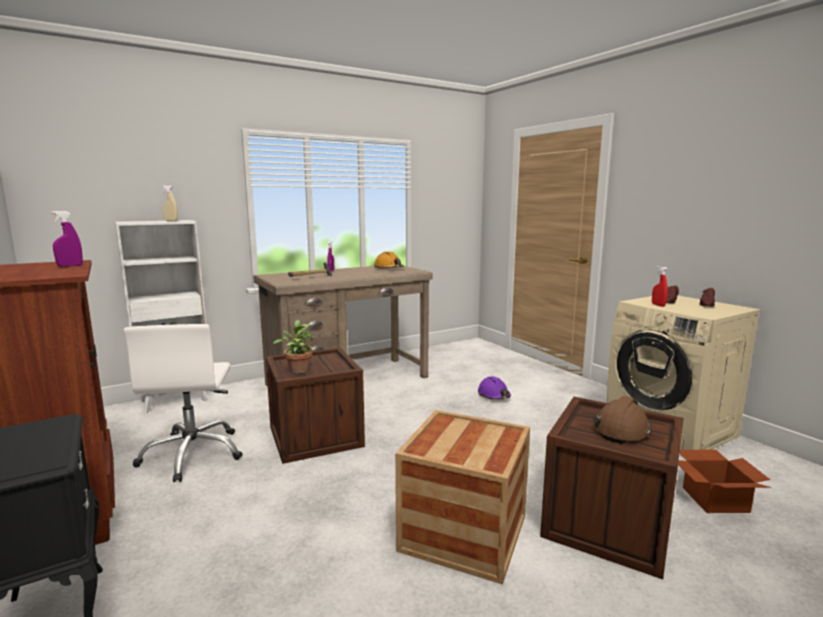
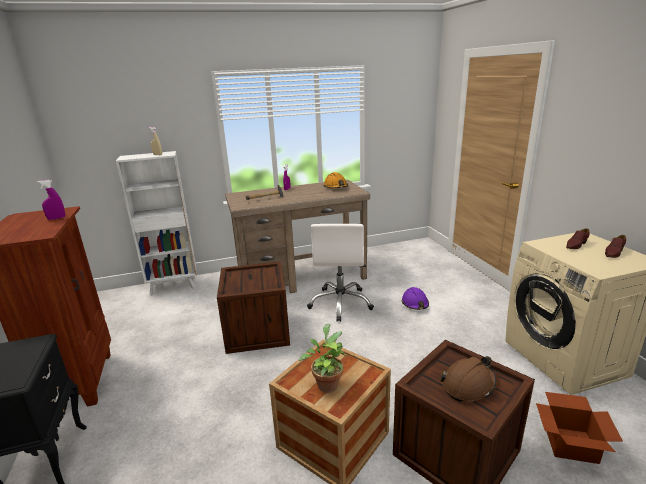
camera: 15 degrees right, 10 degrees up
(193, 454) = (169, 337): white office chair -> white office chair (341, 303)
(298, 369) = (239, 284): potted plant -> potted plant (326, 383)
(658, 305) = (559, 251): red spray bottle -> none

